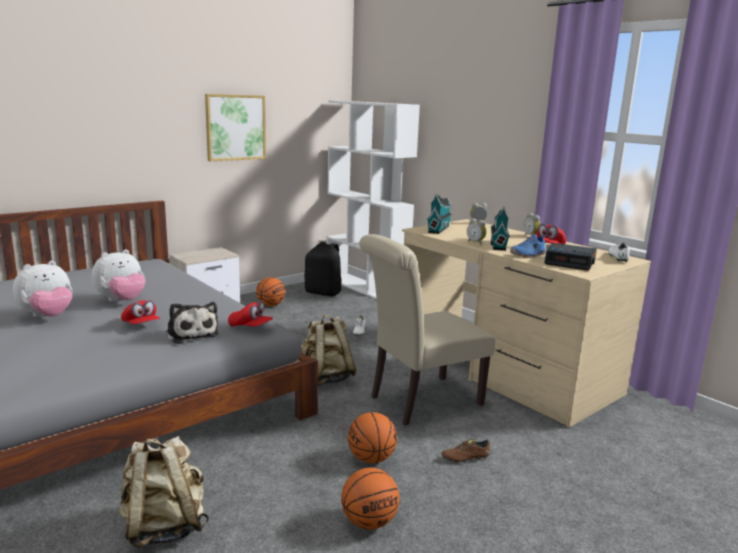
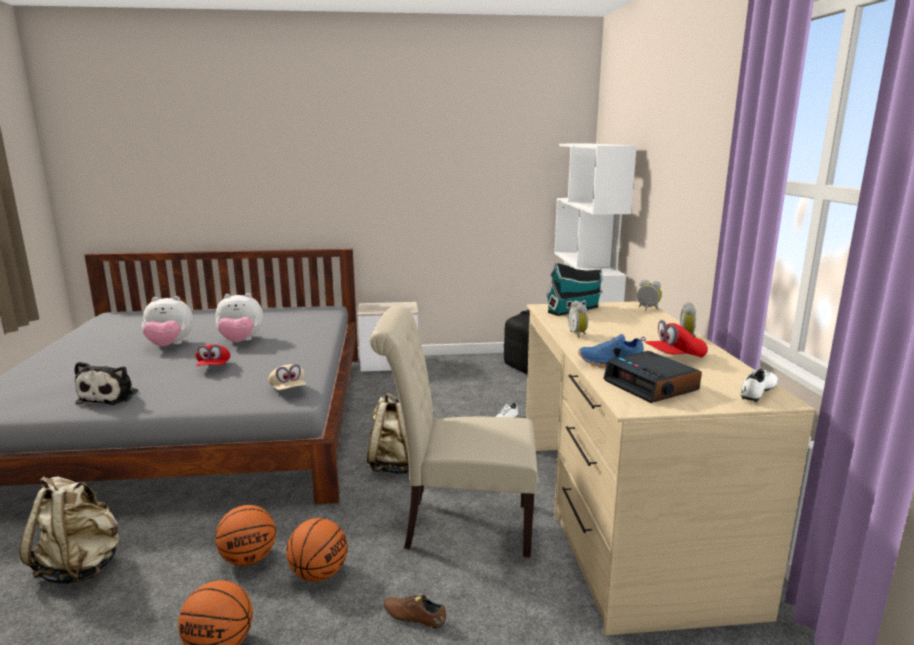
camera: 35 degrees right, 0 degrees up
(191, 334) = (232, 385): plush toy -> plush toy (111, 396)
(235, 127) = (438, 175): picture -> none
(250, 327) = (288, 390): red cap -> beige cap
(270, 305) = (453, 371): basketball -> basketball (248, 559)
(498, 244) = (606, 341): toy house -> none

